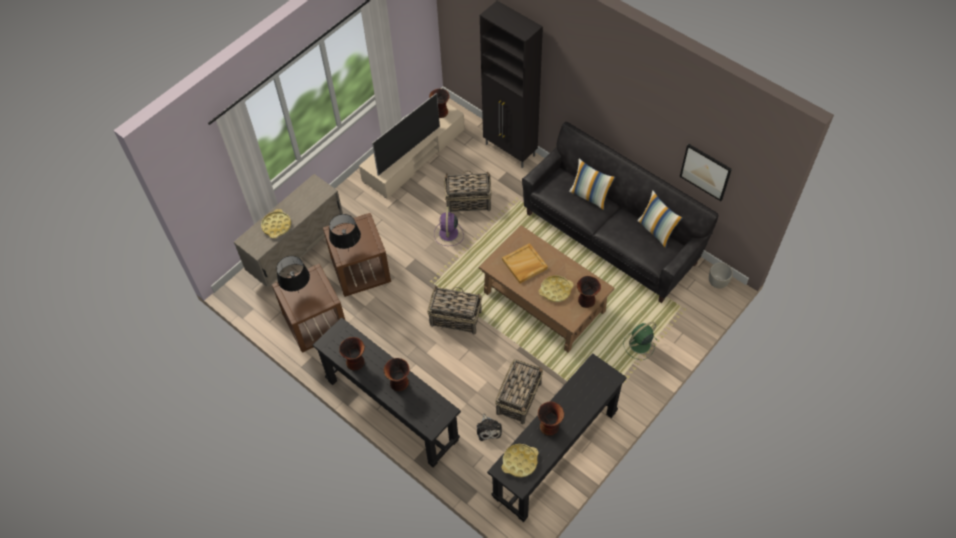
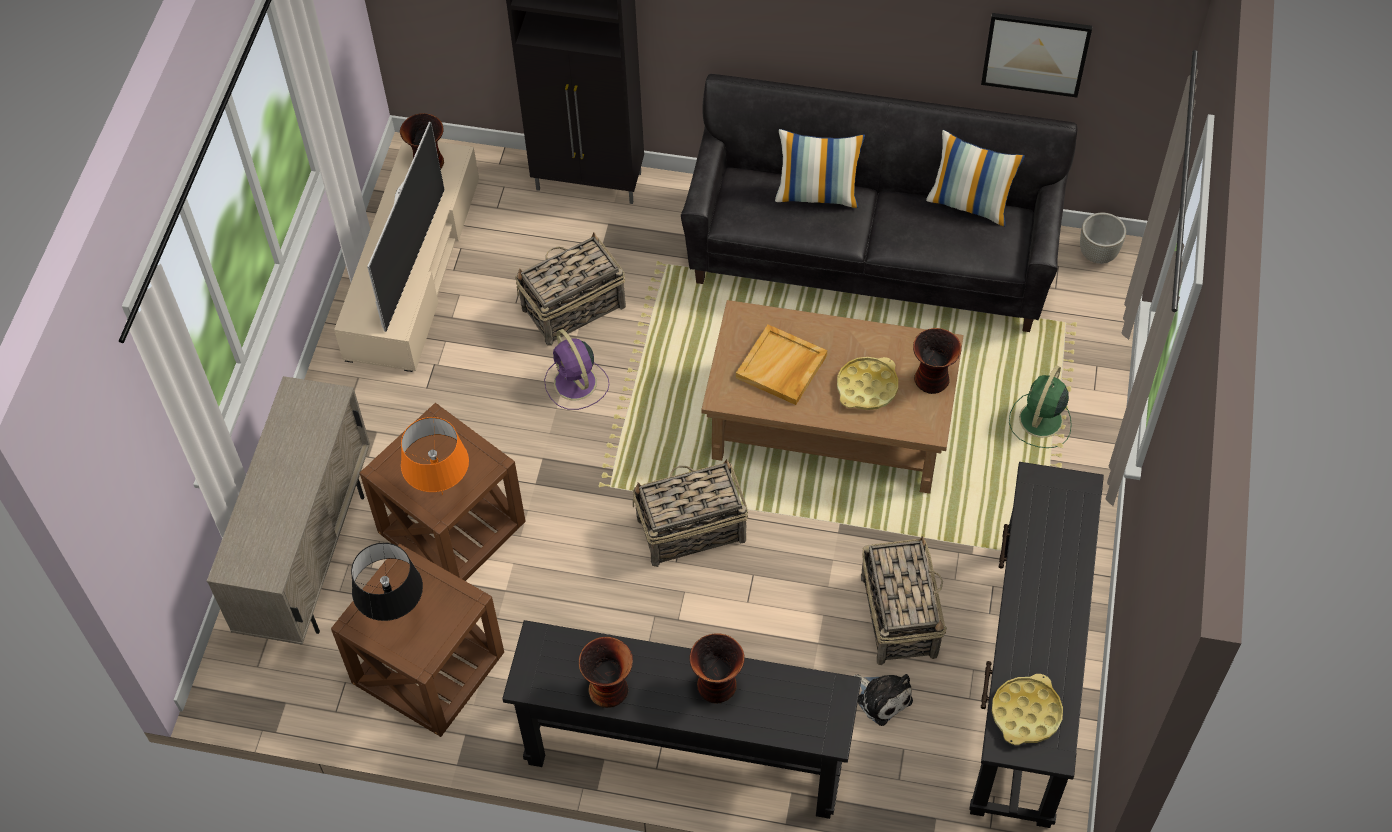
camera: 30 degrees left, 0 degrees up
(276, 226) = (276, 509): yellow tray -> none
(348, 251) = (442, 494): black table lamp -> orange table lamp
(550, 426) = (1034, 624): vase -> none

